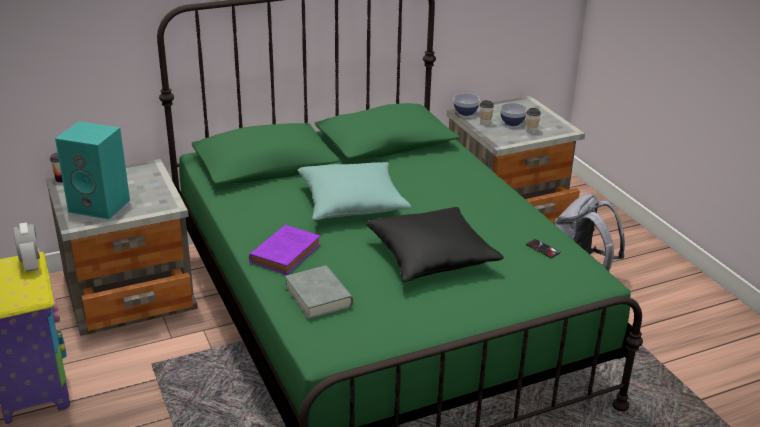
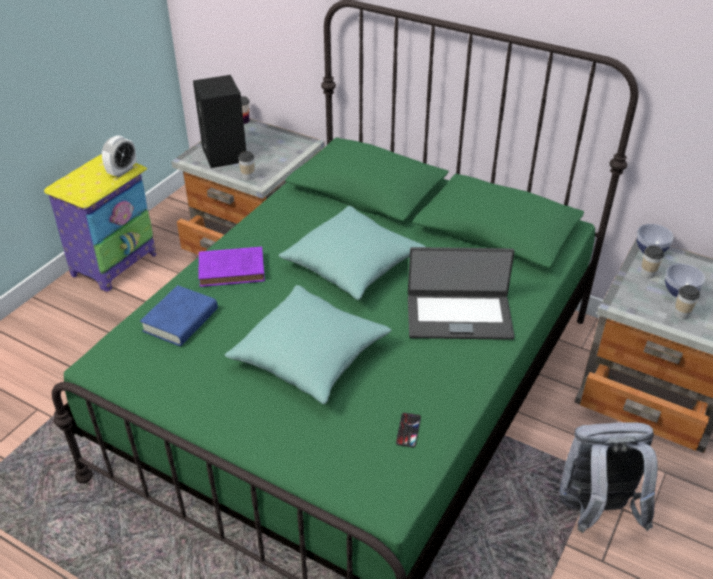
camera: 55 degrees right, 10 degrees up
(101, 205) = (226, 155): turquoise speaker -> black speaker
(154, 207) = (248, 177): none -> cup
(318, 297) = (180, 320): grey book -> blue book
(431, 257) = (310, 357): black pillow -> turquoise pillow
(456, 189) = (459, 316): none -> laptop

